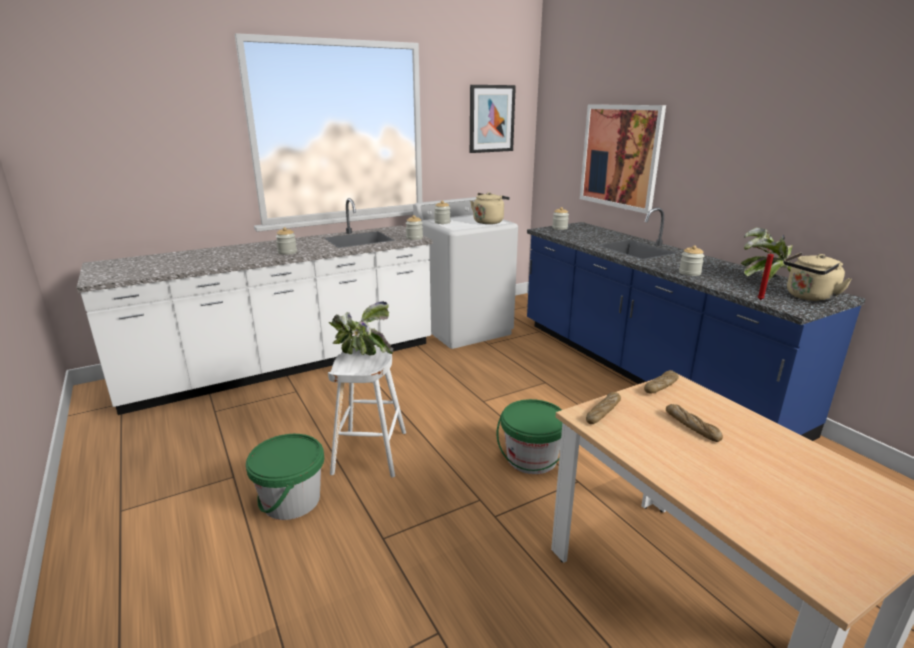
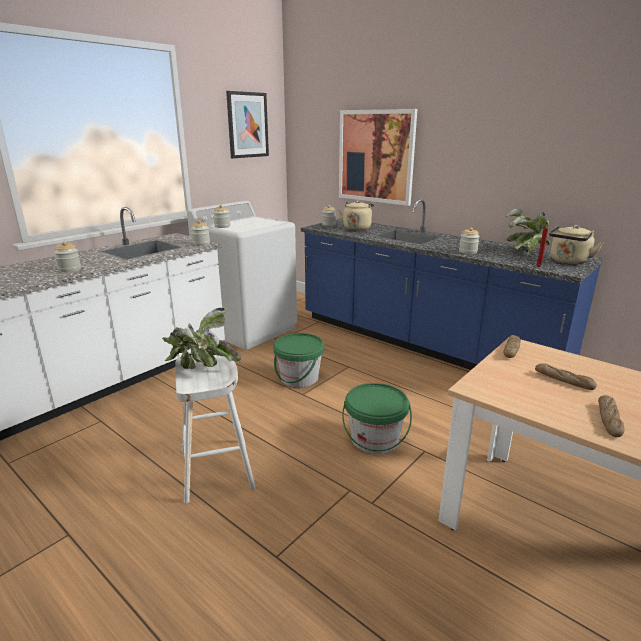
camera: 20 degrees left, 0 degrees up
(291, 500) = (154, 543): green bucket -> green bucket (299, 378)
(489, 221) = (267, 222): beige kettle -> beige kettle (357, 228)
(603, 412) = (487, 382): bread -> bread (609, 420)

